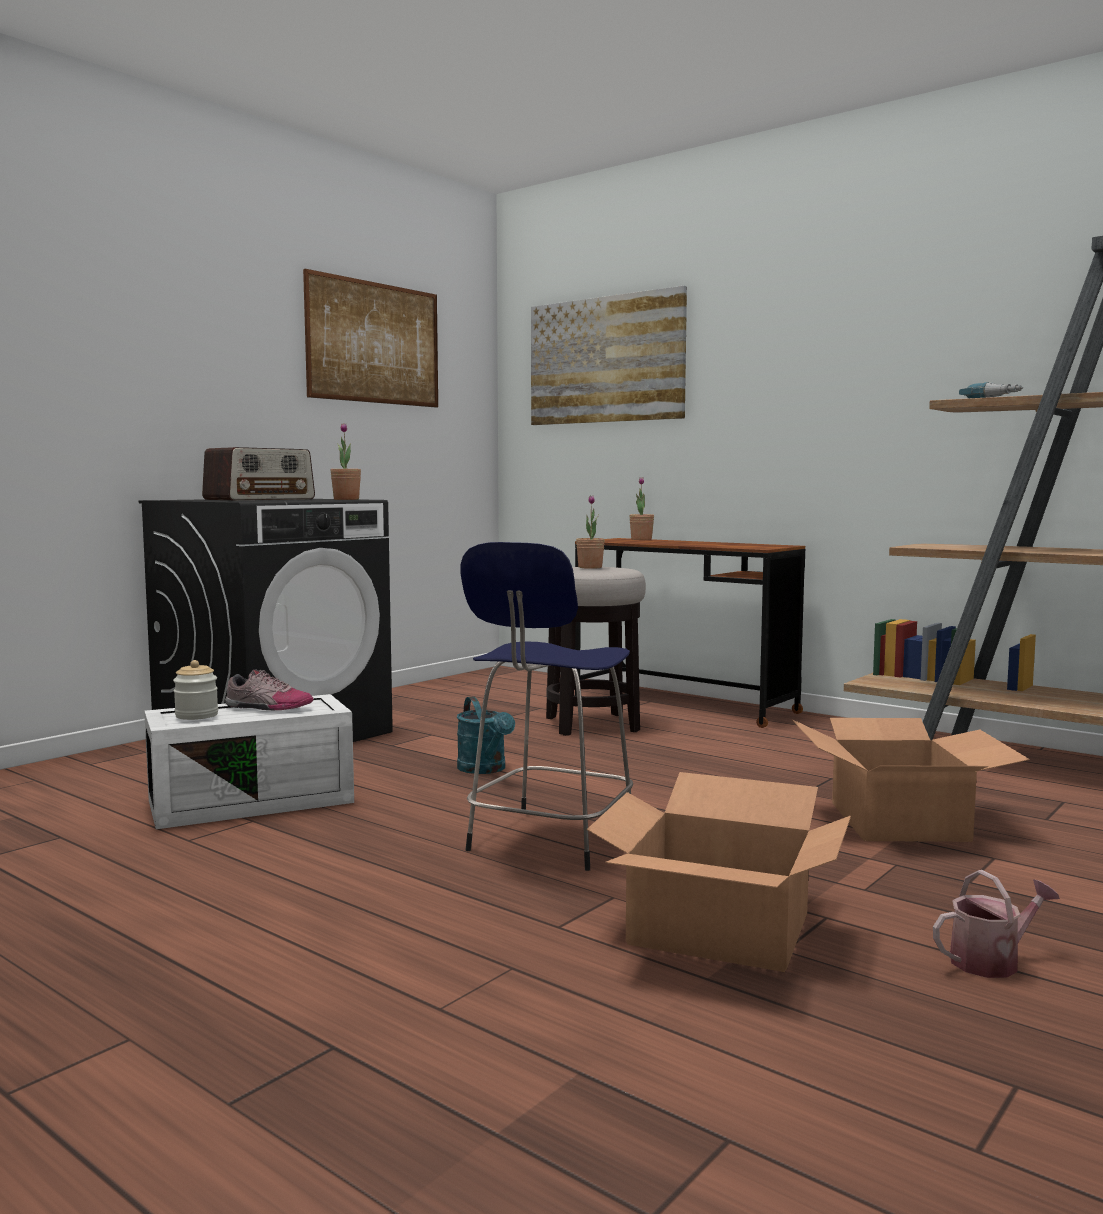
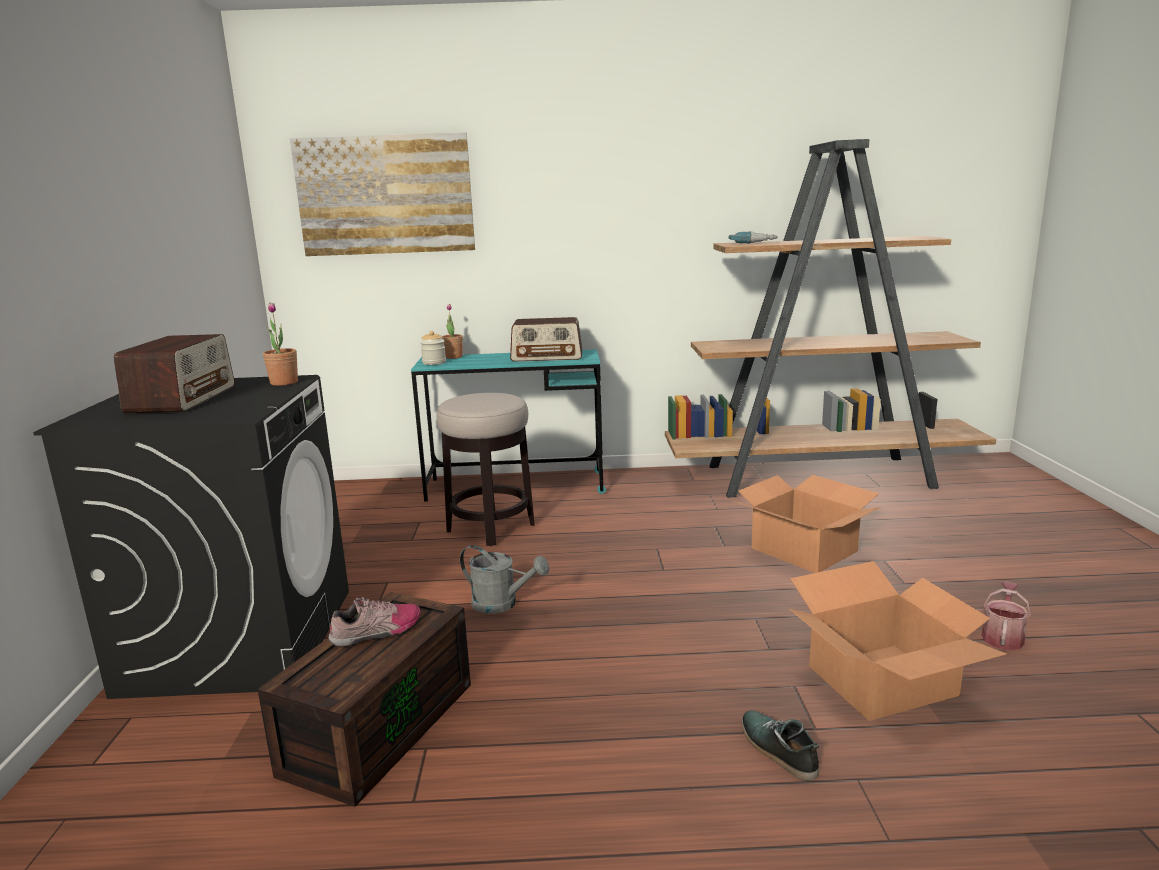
camera: 40 degrees left, 10 degrees up
(196, 715) = (336, 672): jar -> jar (434, 363)
(253, 800) = (379, 725): white storage box -> brown storage box
(374, 343) = (173, 187): picture -> none
(485, 769) = (502, 604): turquoise watering can -> grey watering can
(489, 922) = (777, 750): none -> shoe
(549, 841) = (673, 656): blue stool -> none
(590, 567) = (482, 400): potted plant -> none
(683, 705) = (516, 486): brown desk -> turquoise desk
(728, 544) = (547, 357): none -> radio

